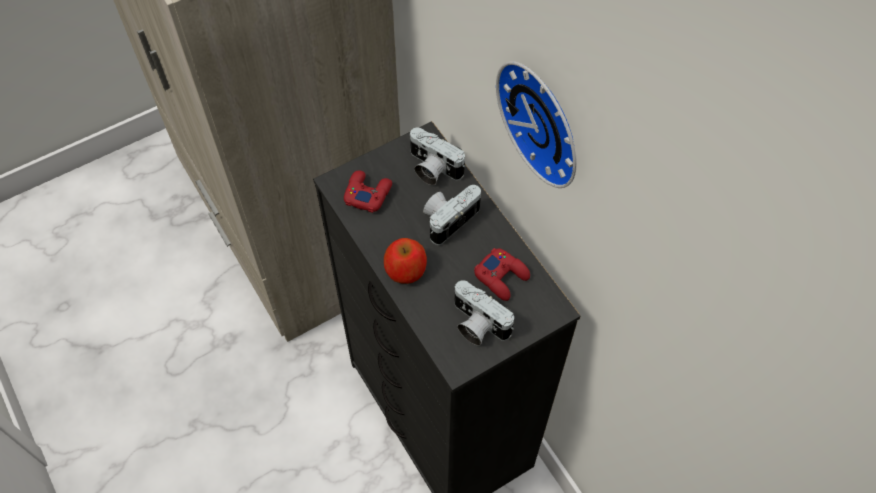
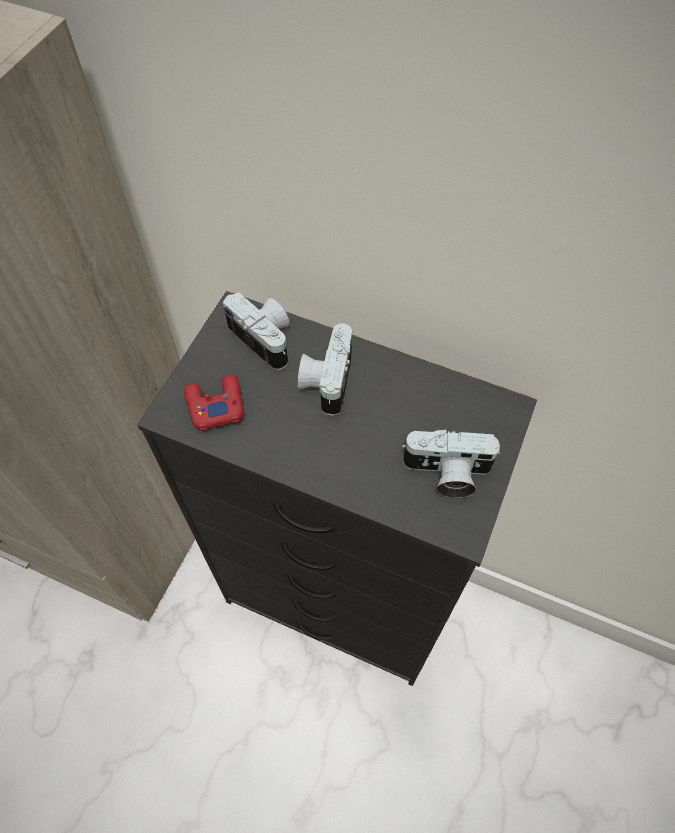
camera: 35 degrees left, 0 degrees up
(405, 269) = (323, 462): apple -> none
(432, 168) = (266, 338): camera -> camera turned 135 degrees counterclockwise
(502, 277) = (430, 407): red game controller -> none
(544, 120) = (436, 173): wall clock -> none

